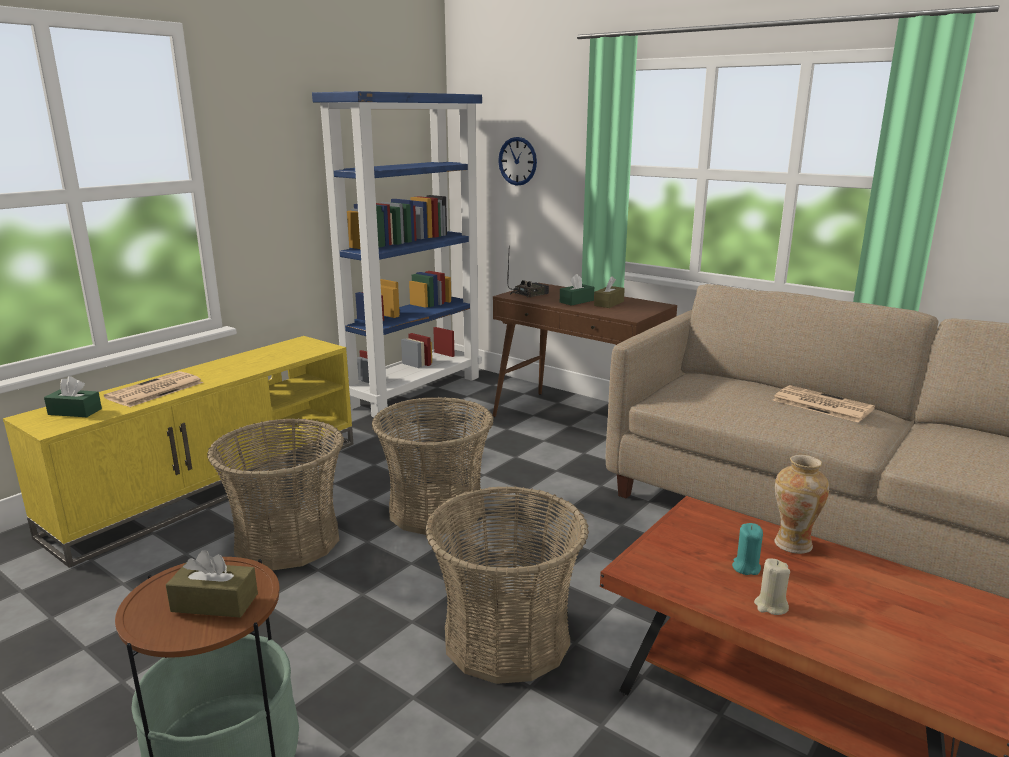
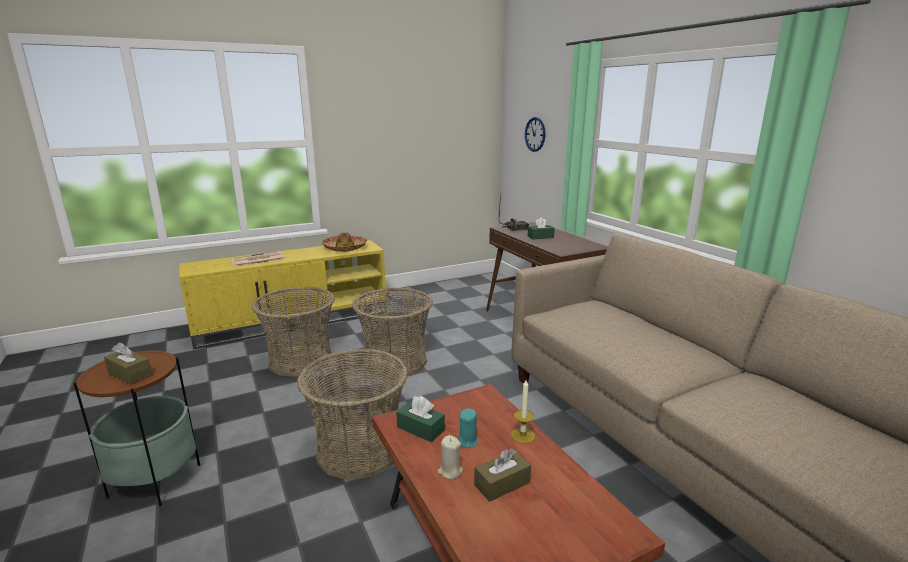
camera: 25 degrees right, 0 degrees up
(75, 412) = (210, 265): green tissue box -> green tissue box (420, 429)
(282, 353) = (345, 248): none -> hat
(415, 391) = (453, 286): blue bookcase -> none
(609, 303) = (561, 241): brown tissue box -> brown tissue box (502, 484)
(793, 544) = (523, 435): vase -> candle
(820, 404) = (658, 340): newspaper -> none

